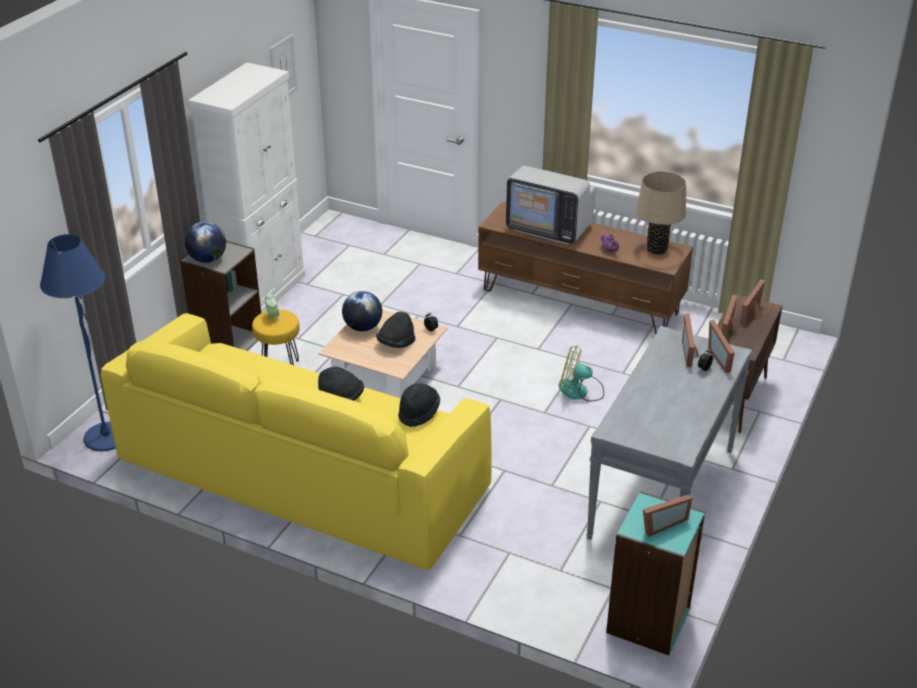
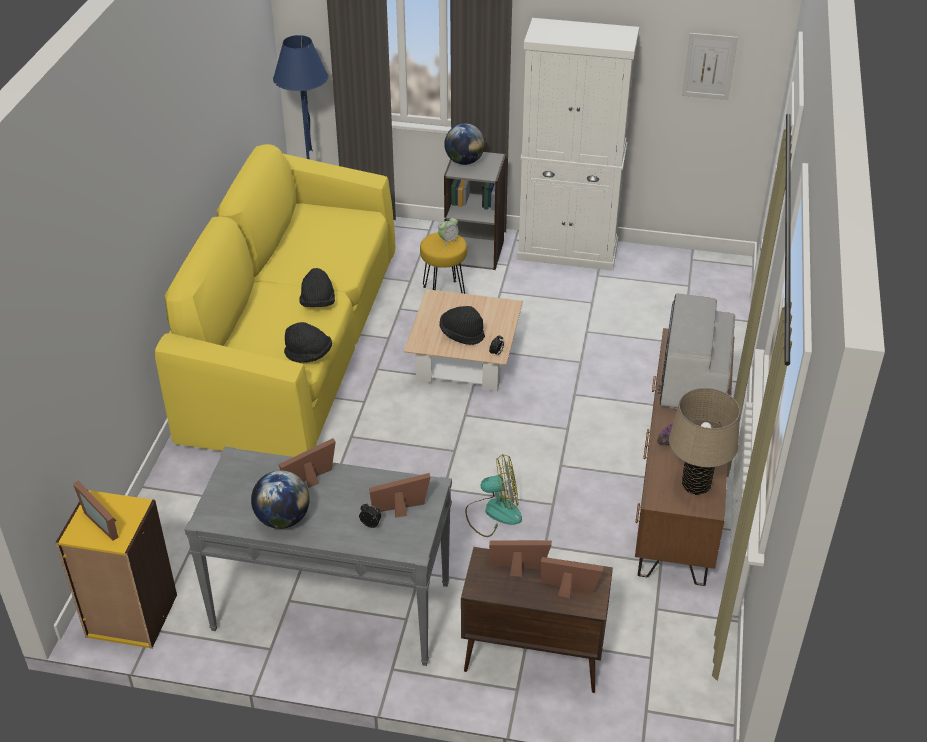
camera: 75 degrees right, 5 degrees up
(363, 327) = (480, 307): globe -> globe (283, 519)
(580, 391) = (493, 513): fan -> fan turned 90 degrees clockwise
(649, 621) = (131, 616): turquoise bookcase -> yellow bookcase
(722, 358) = (399, 539): picture frame -> picture frame (312, 479)

